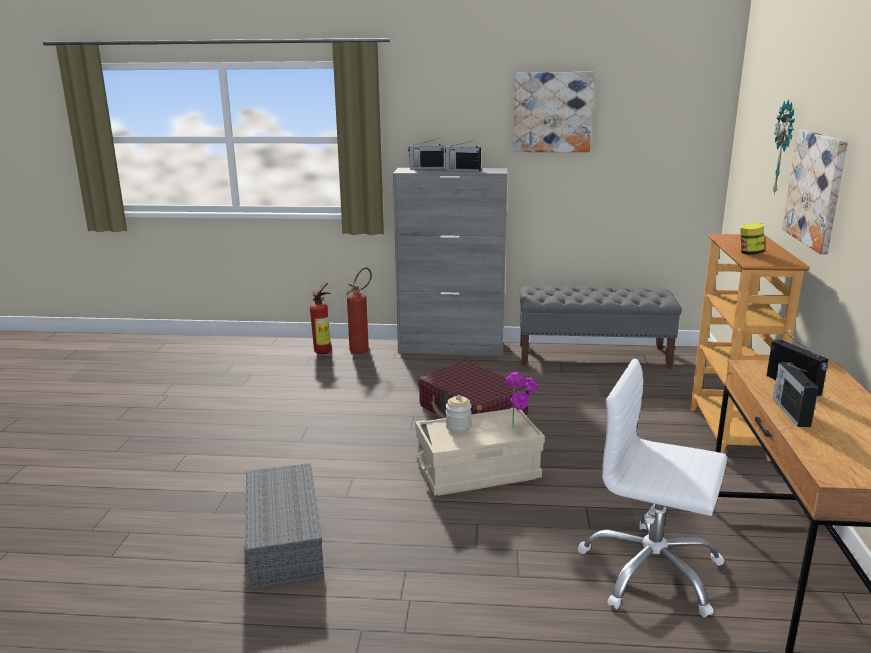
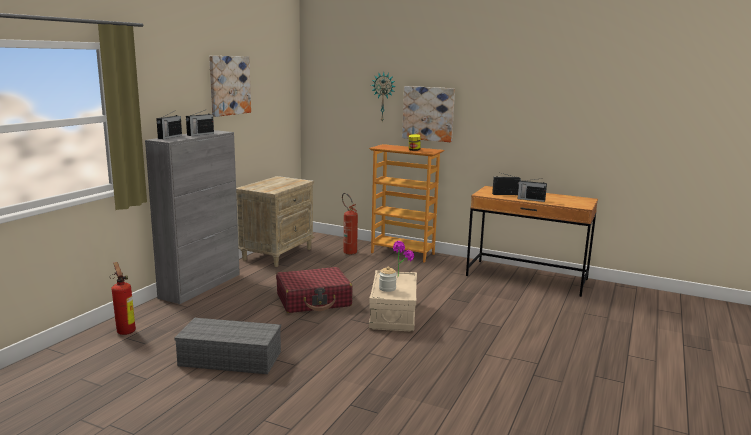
camera: 70 degrees left, 5 degrees down
(286, 541) = (435, 387): grey storage box -> grey storage box (232, 358)
(362, 349) = (148, 315): fire extinguisher -> fire extinguisher (348, 251)
(593, 356) = (277, 254): grey bench -> beige nightstand
(651, 571) = (508, 299): white office chair -> none

